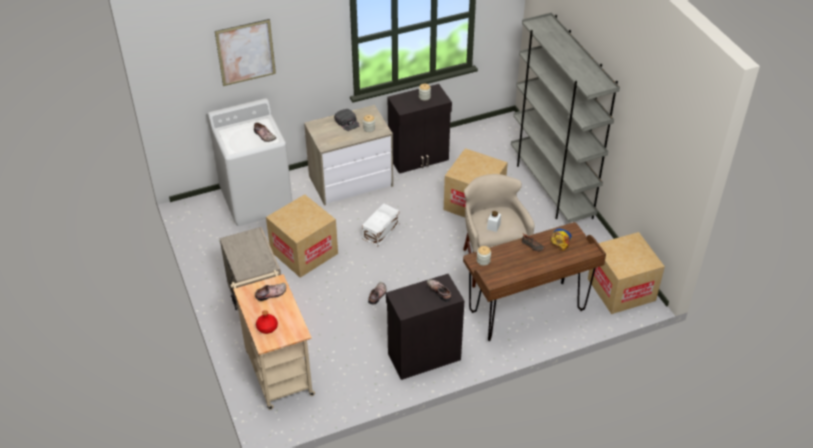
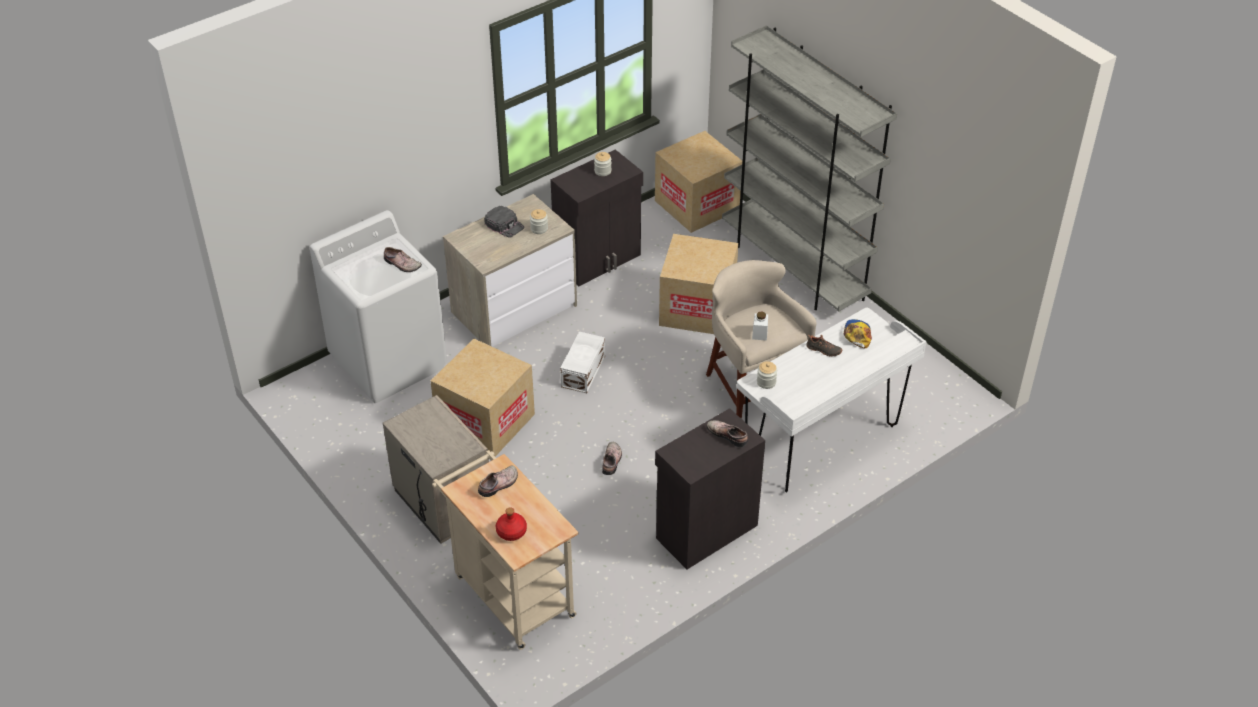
camera: 15 degrees left, 0 degrees up
(246, 52) = (357, 148): picture -> none
(527, 311) = (822, 442): brown desk -> white desk
(621, 289) = (934, 388): cardboard box -> cardboard box (697, 205)

